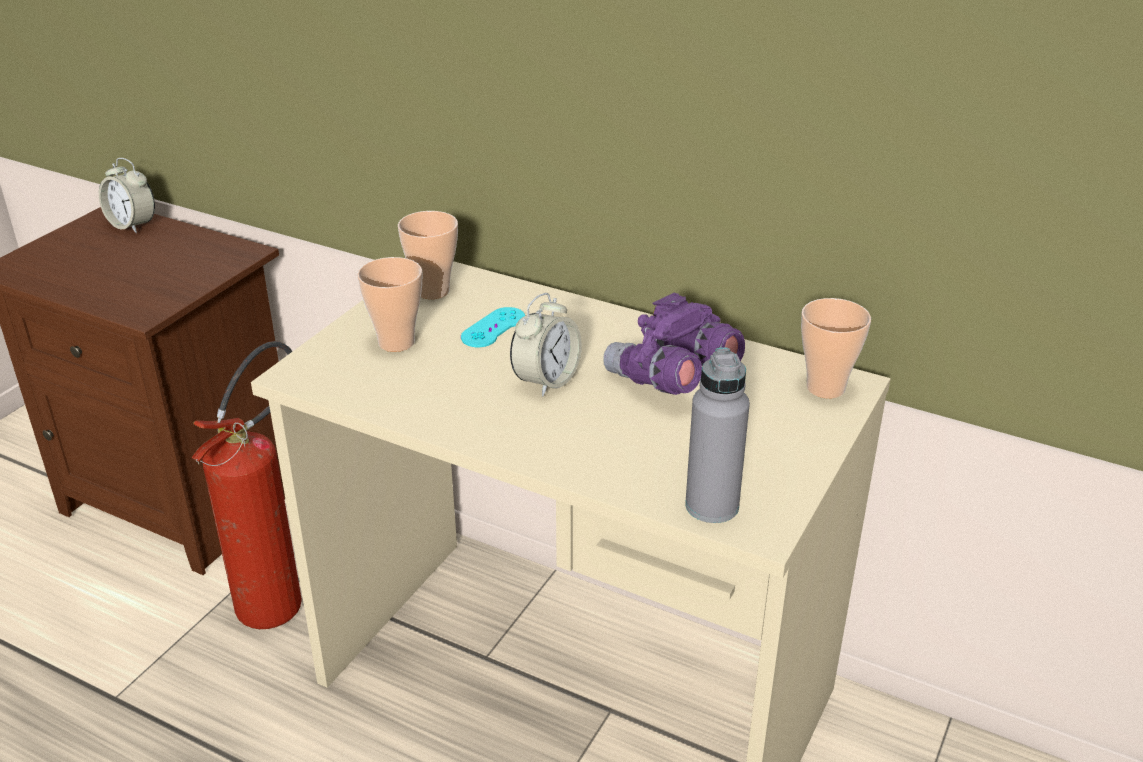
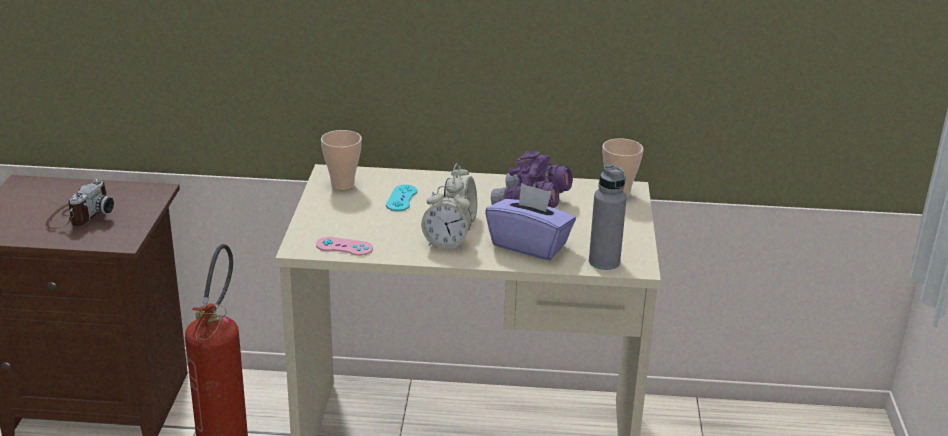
camera: 25 degrees left, 5 degrees down
(130, 268) = (79, 216): none -> camera
(132, 225) = (48, 188): alarm clock -> alarm clock (446, 243)
(351, 386) = (344, 247): none -> pink game controller
(396, 342) = (348, 218): cup -> none
(615, 446) = (529, 245): none -> purple tissue box

